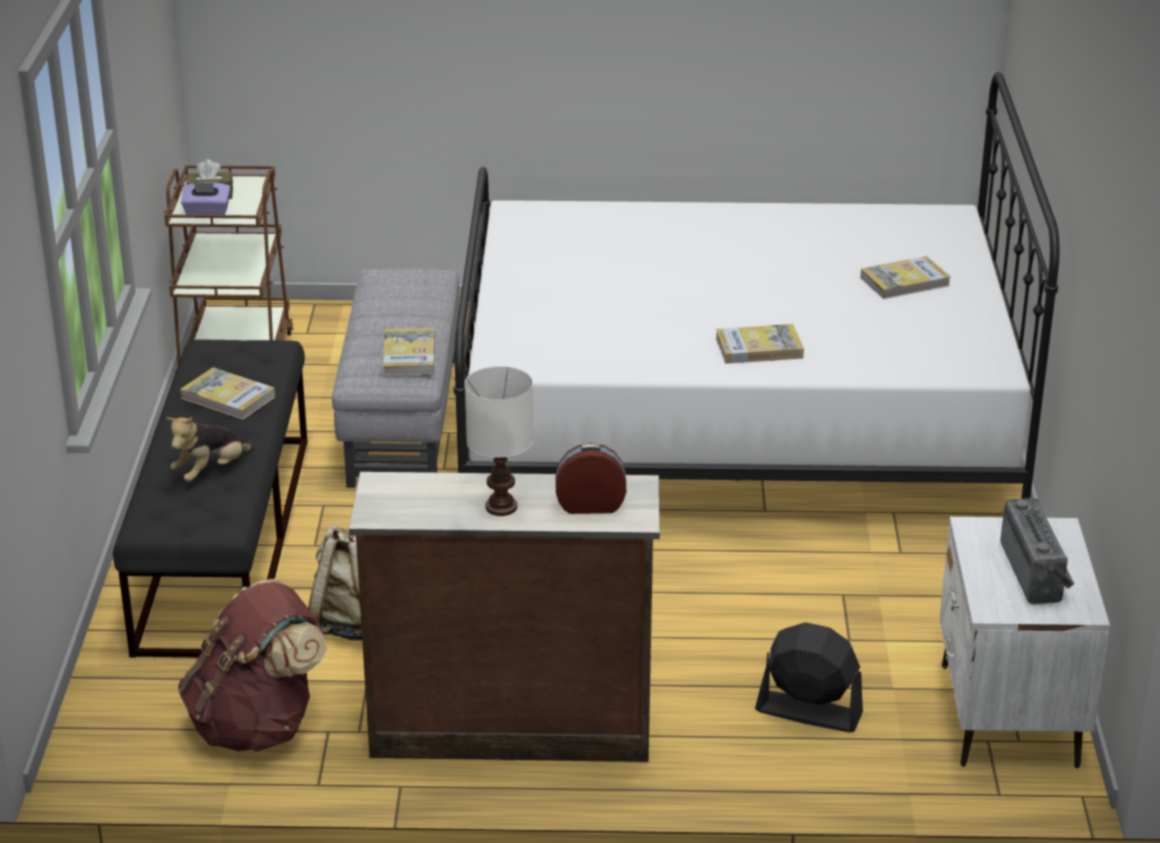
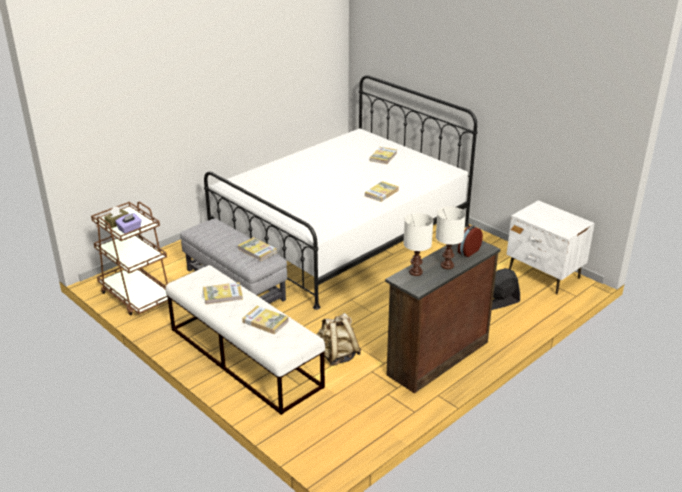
camera: 45 degrees left, 0 degrees up
(211, 471) = (265, 321): plush toy -> book
(225, 541) = (244, 357): black bench -> white bench
(258, 726) = (364, 407): brown backpack -> none
(428, 488) = (415, 272): none -> white table lamp
(1036, 572) = (556, 218): radio -> none

